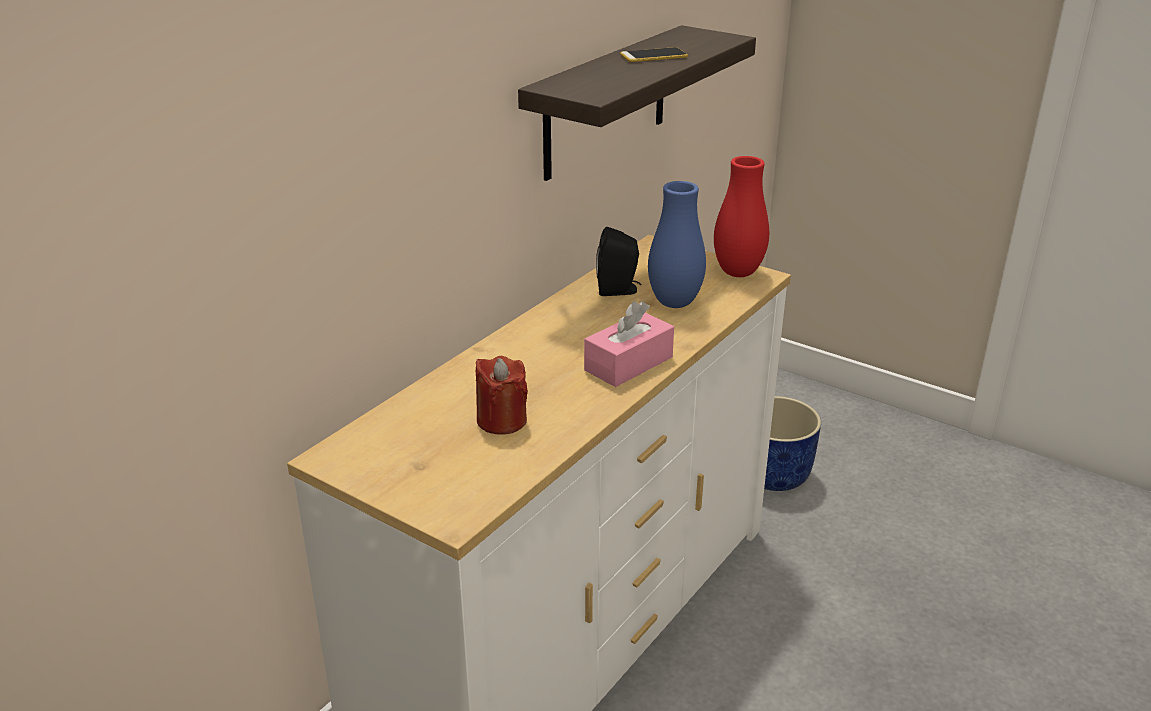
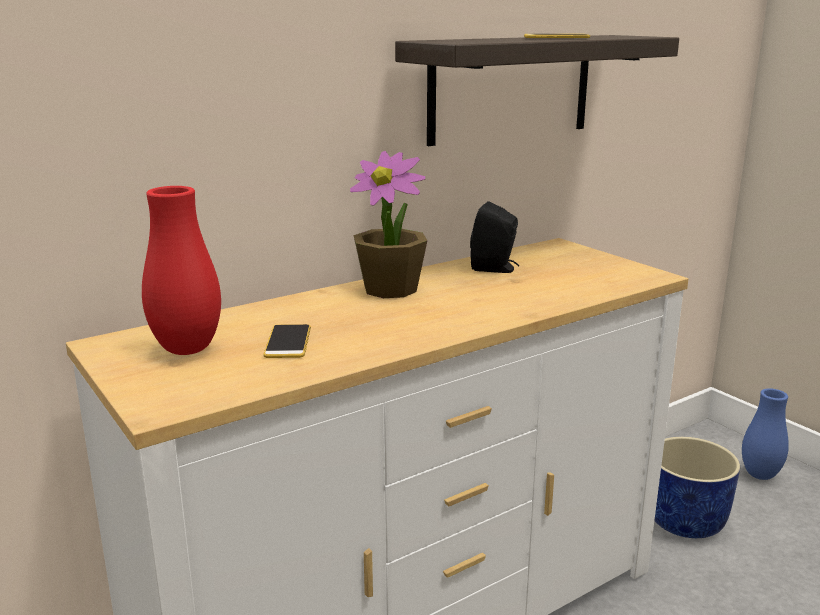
camera: 20 degrees right, 10 degrees down
(501, 420) = (288, 342): red candle -> phone
(542, 335) = (391, 289): none -> potted plant
(628, 364) = (456, 319): pink tissue box -> none
(674, 303) = (544, 283): blue vase -> blue vase (760, 475)
(738, 272) = (630, 270): red vase -> red vase (187, 349)

